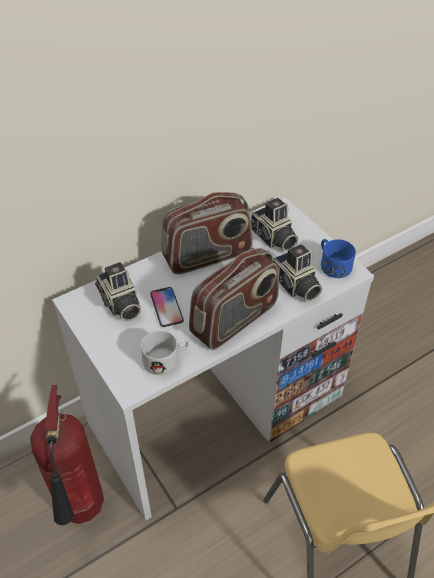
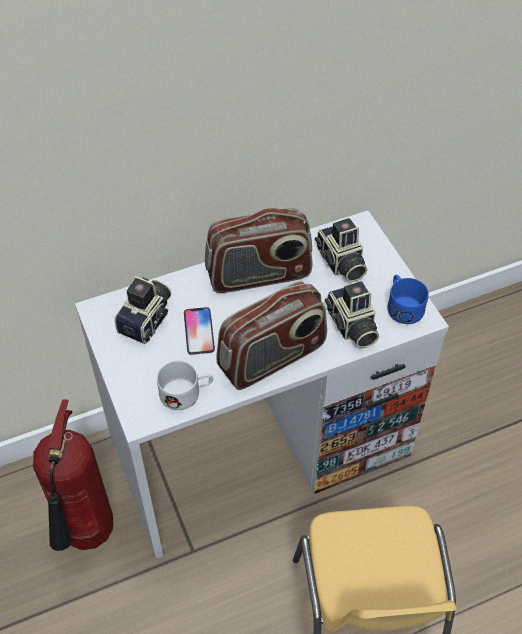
camera: 10 degrees right, 5 degrees up
(120, 304) = (148, 320): camera -> camera turned 135 degrees counterclockwise

